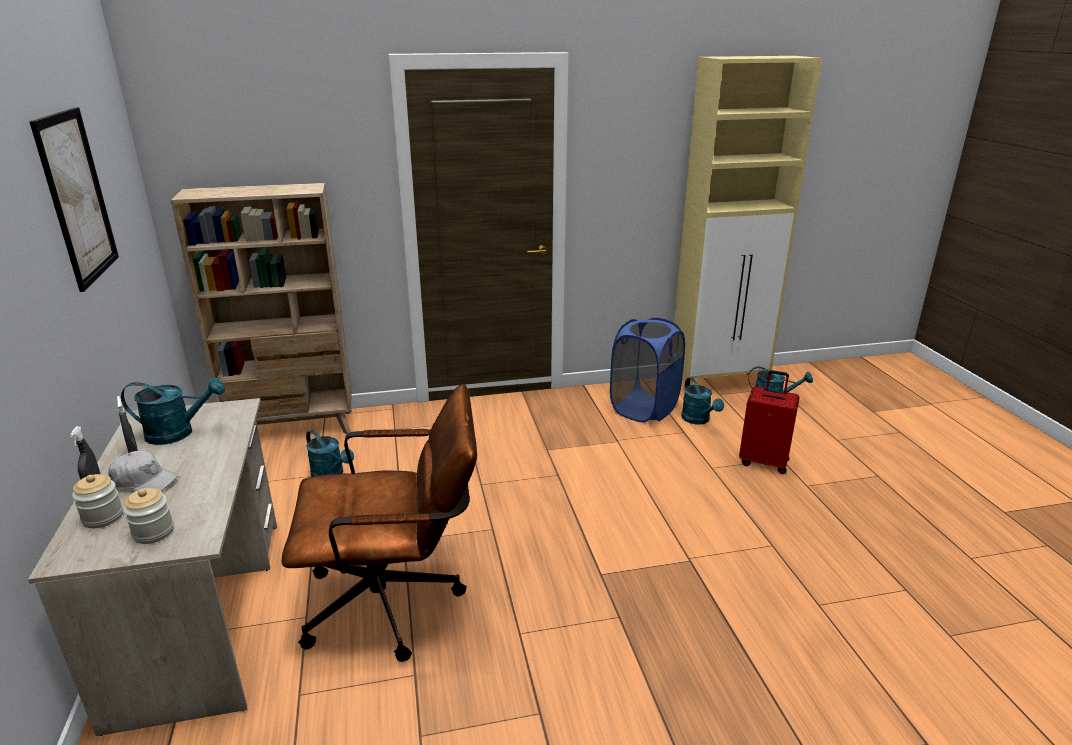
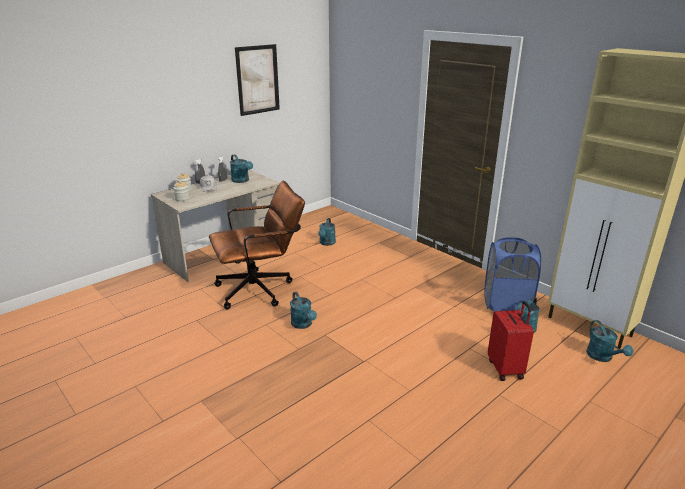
camera: 60 degrees right, 0 degrees up
(293, 428) = (350, 221): beige bookcase -> none
(397, 602) = (261, 289): brown office chair -> brown office chair turned 75 degrees counterclockwise
(555, 588) = (303, 324): none -> turquoise watering can

